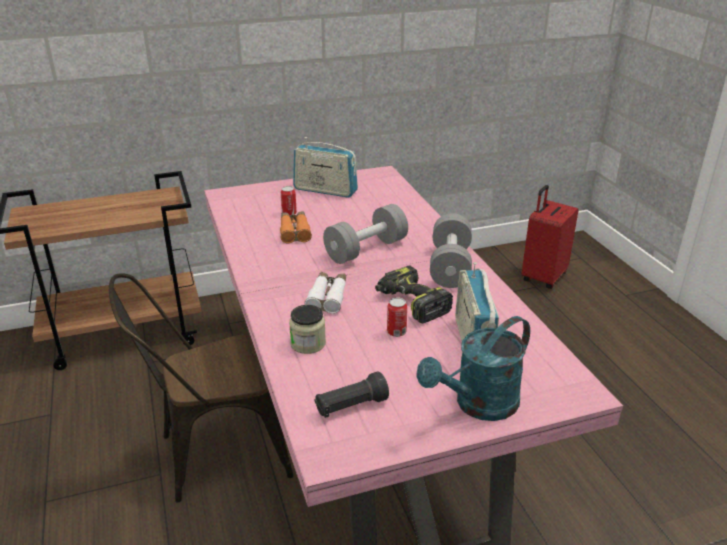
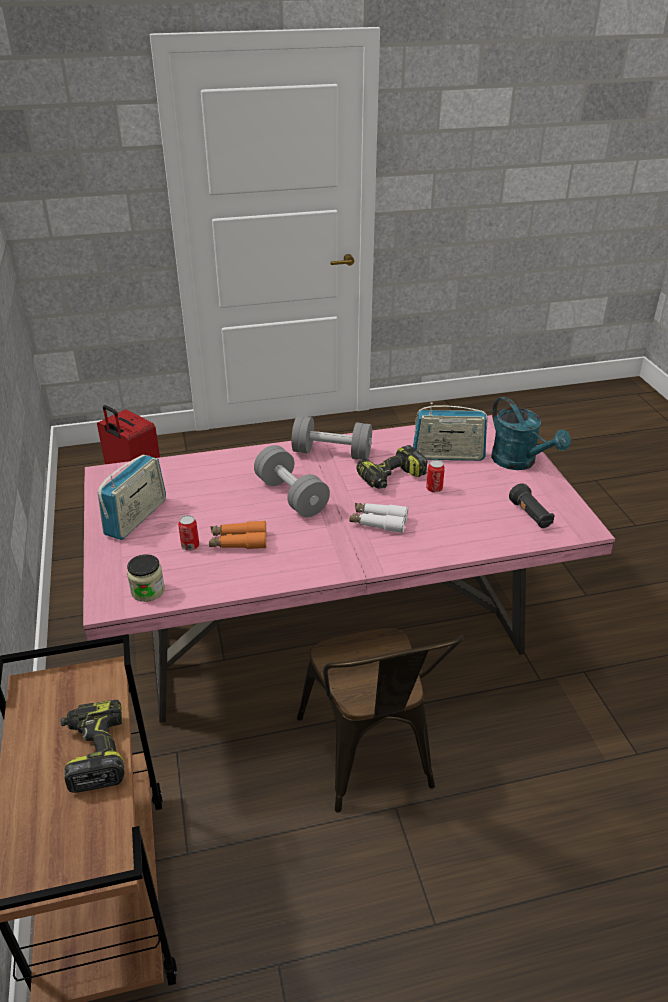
camera: 85 degrees left, 5 degrees up
(105, 218) = (94, 752): none -> power drill
(308, 343) = (452, 535): jar -> jar (148, 591)

